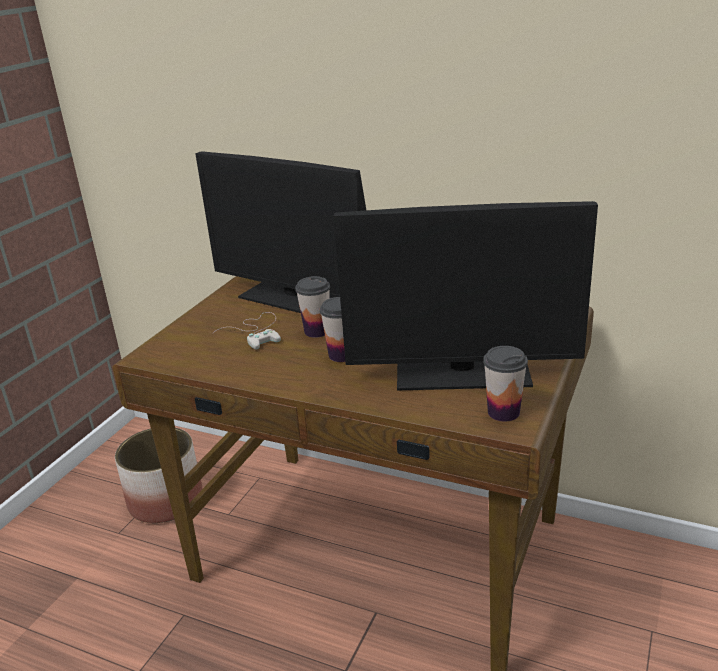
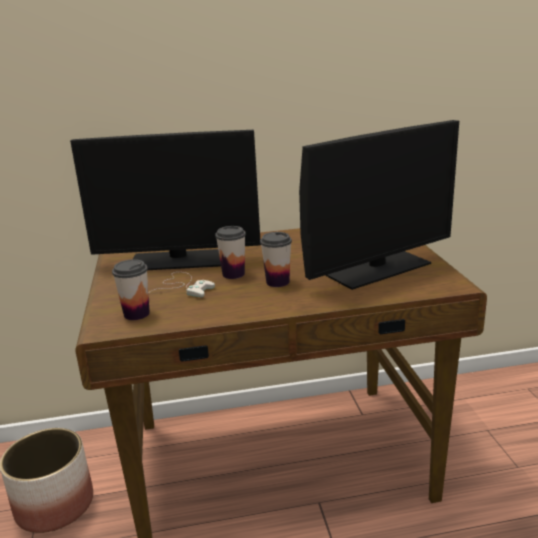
camera: 35 degrees left, 5 degrees down
(503, 412) = (437, 280): cup -> cup (136, 314)

